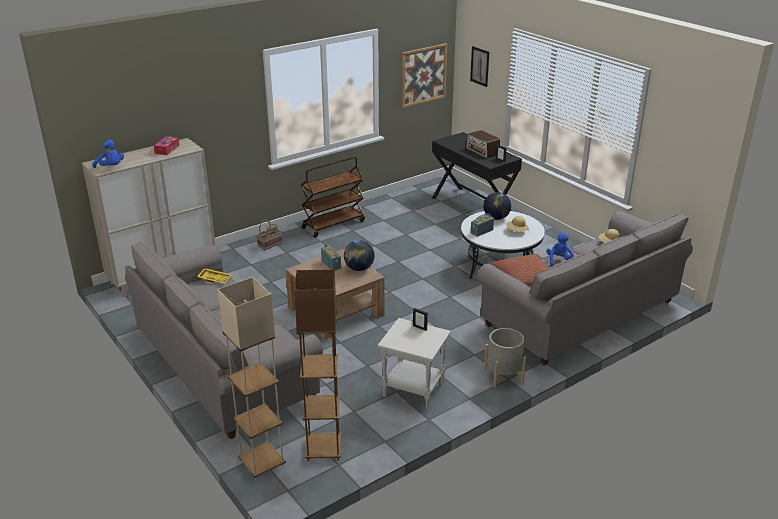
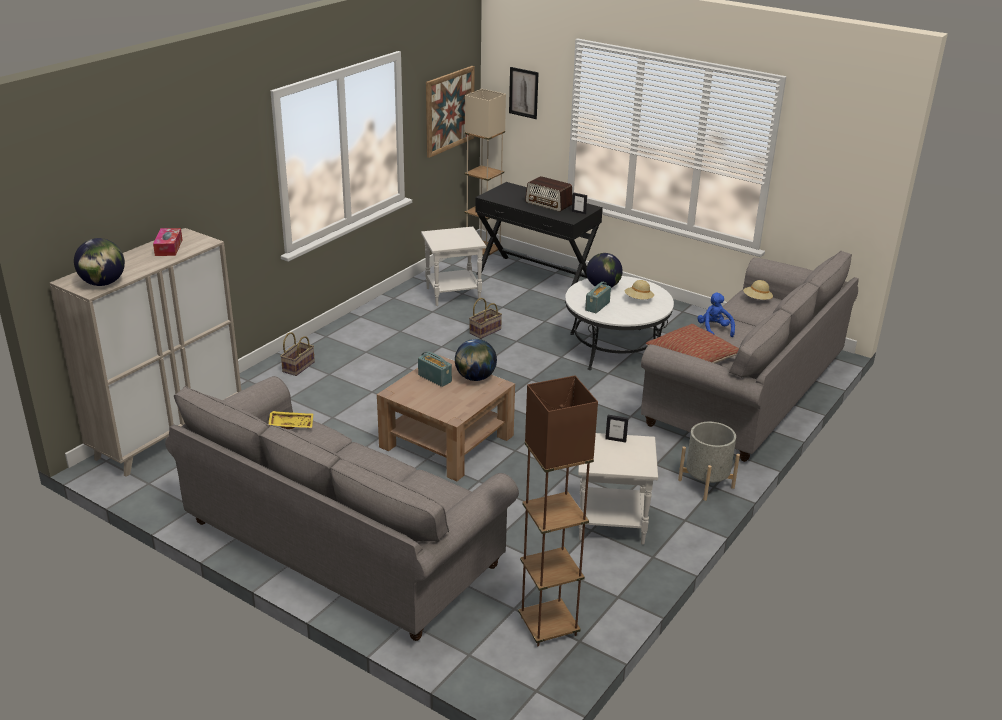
camera: 20 degrees left, 0 degrees up
(111, 167) = (103, 283): blue plush toy -> globe
(262, 463) = (480, 664): beige floor lamp -> beige floor lamp (483, 252)
(333, 224) = (369, 327): brown cart -> none
(406, 210) = (453, 294): none -> white side table
(412, 239) = (485, 331): none -> basket

